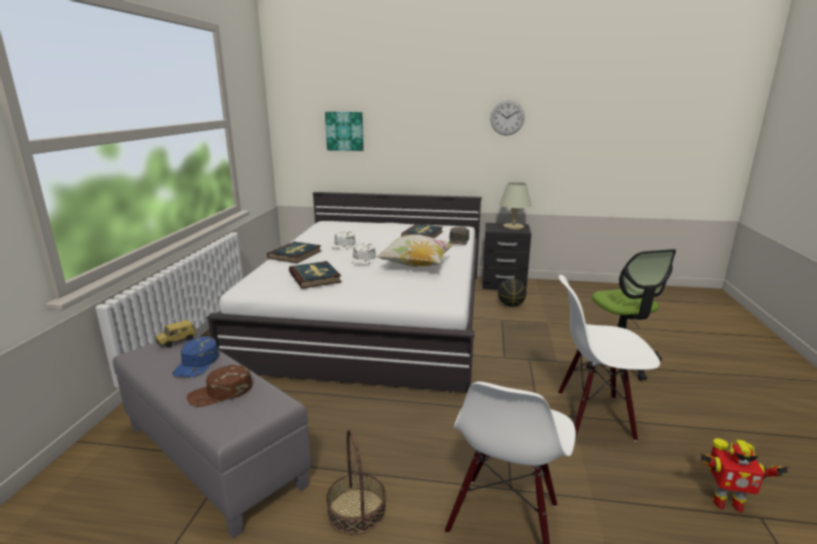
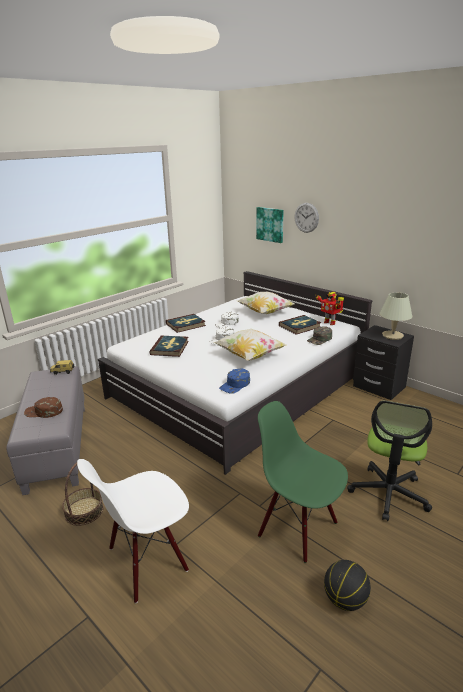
camera: 35 degrees right, 5 degrees up
(197, 363) = (55, 389): blue cap -> blue cap (235, 385)
(368, 230) = (265, 312): none -> pillow
(507, 118) = (403, 228): wall clock -> wall clock (306, 217)
(511, 305) = (359, 409): basketball -> basketball (345, 599)
(593, 416) = (298, 528): white chair -> green chair
(726, 502) = (308, 643): toy robot -> toy robot (329, 322)

